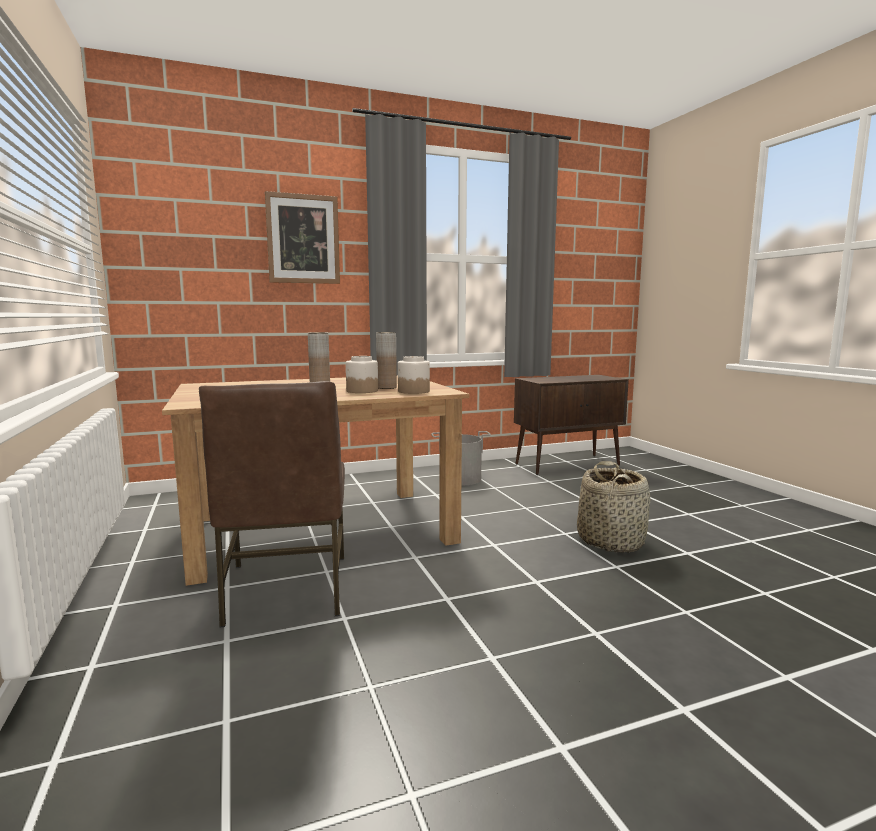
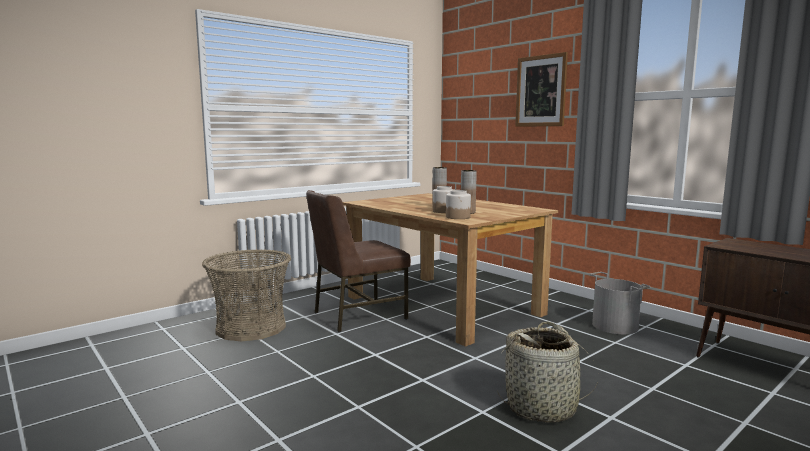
camera: 70 degrees right, 0 degrees up
(210, 715) = (251, 327): none -> basket

